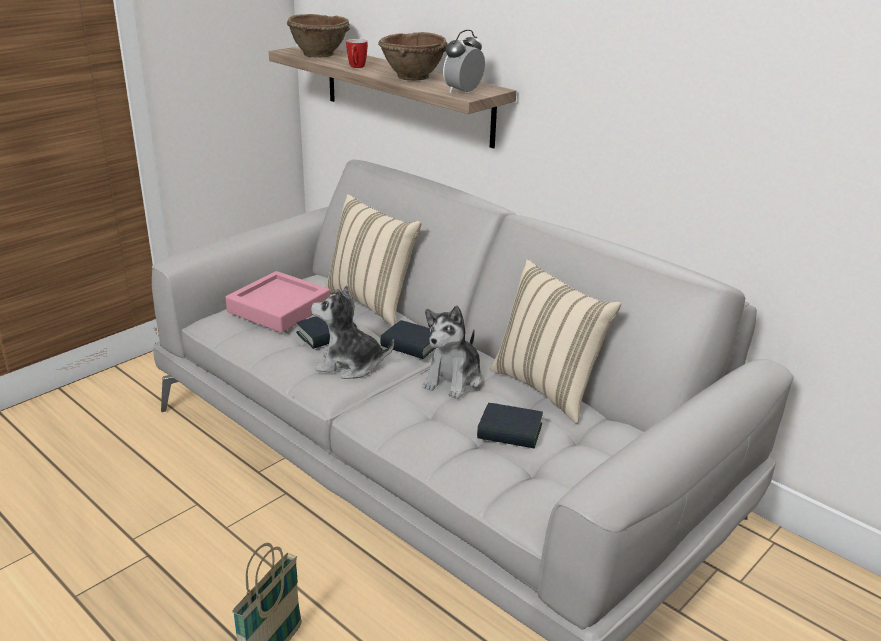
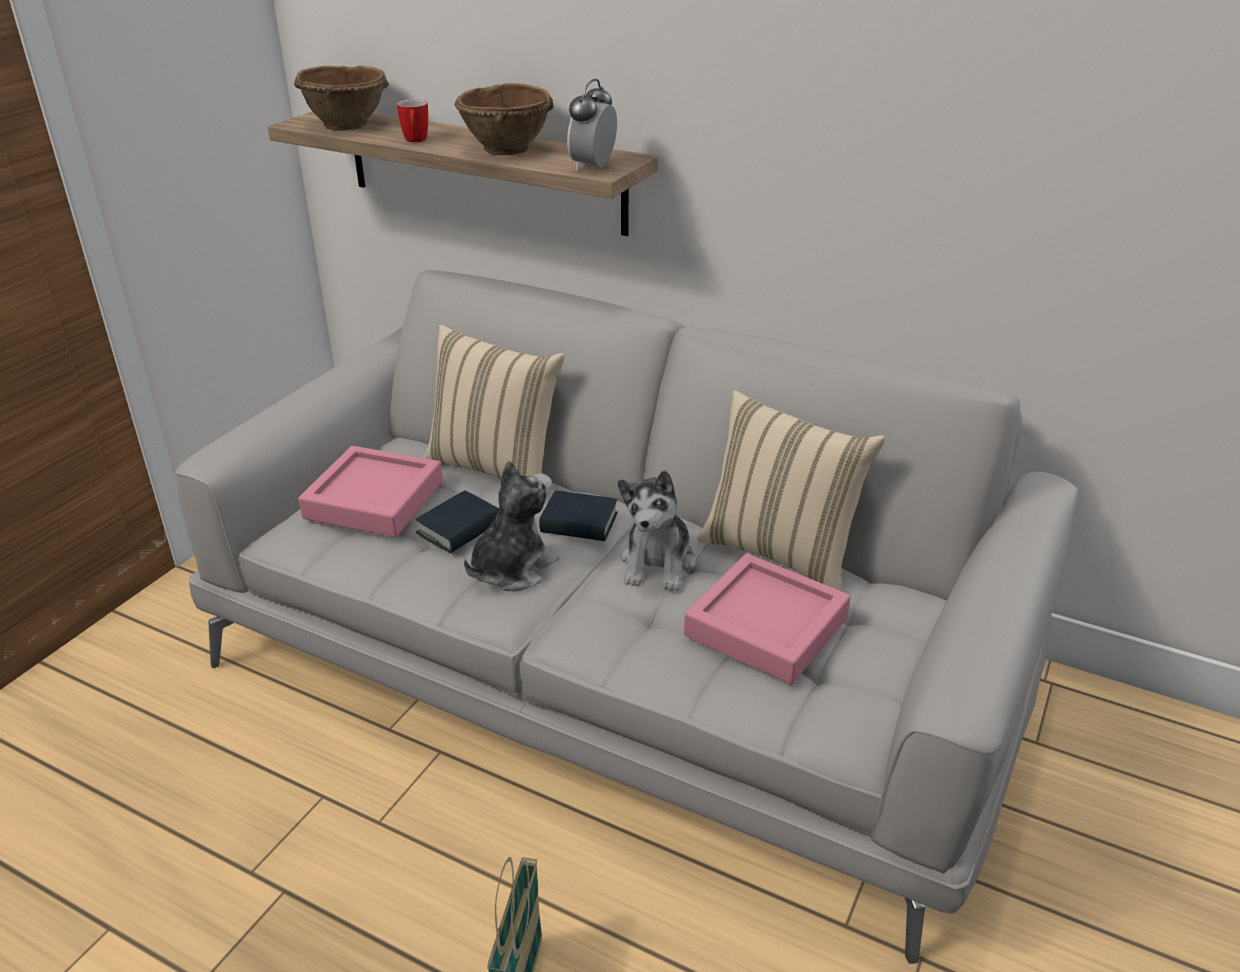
camera: 15 degrees left, 5 degrees up
(350, 365) = (512, 569): plush toy -> plush toy turned 135 degrees clockwise
(510, 432) = (766, 626): book -> pink tray

